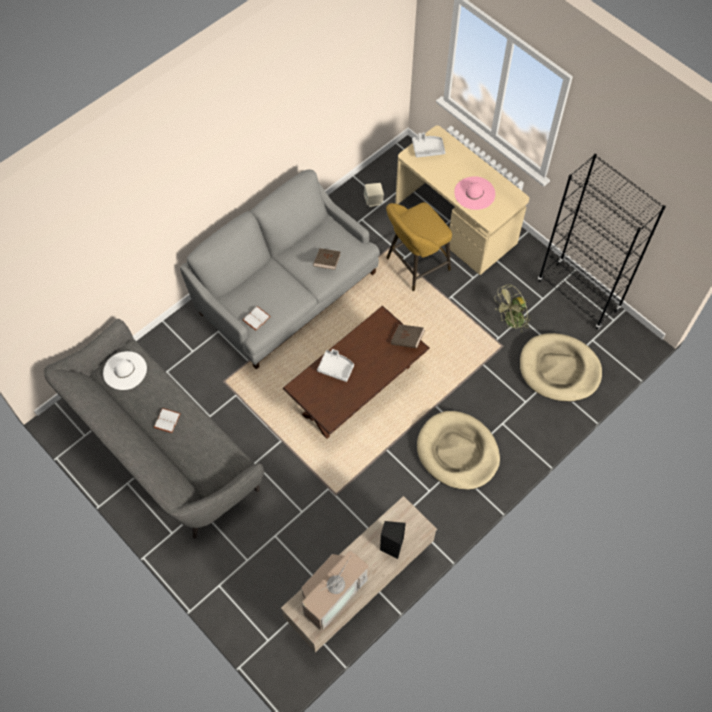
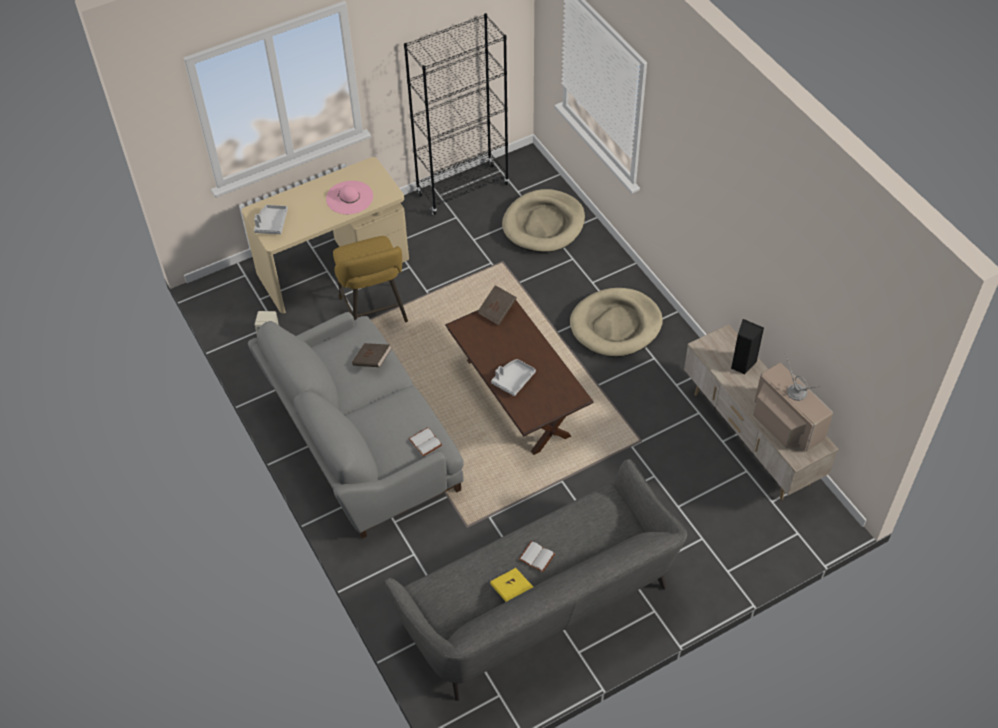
camera: 75 degrees left, 10 degrees down
(125, 370) = (452, 595): white hat -> none
(134, 410) = (512, 591): none -> yellow book
(511, 322) = (475, 248): green fan -> none

